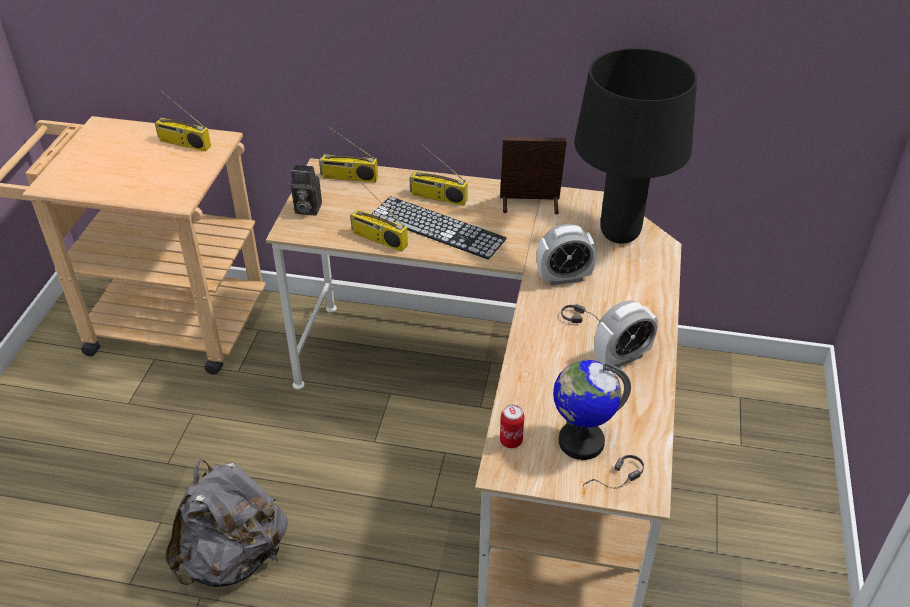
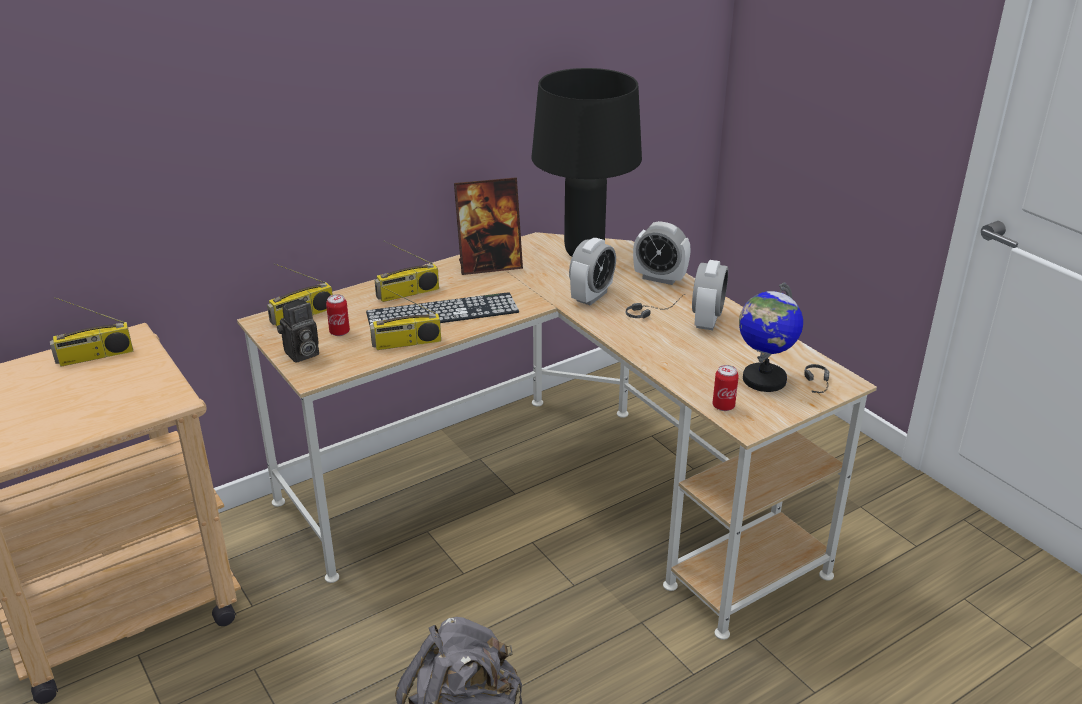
camera: 45 degrees left, 10 degrees down
(352, 204) = (339, 332): none -> can
(529, 205) = (489, 265): picture frame -> picture frame turned 150 degrees counterclockwise
(646, 293) = (659, 278): none -> alarm clock

